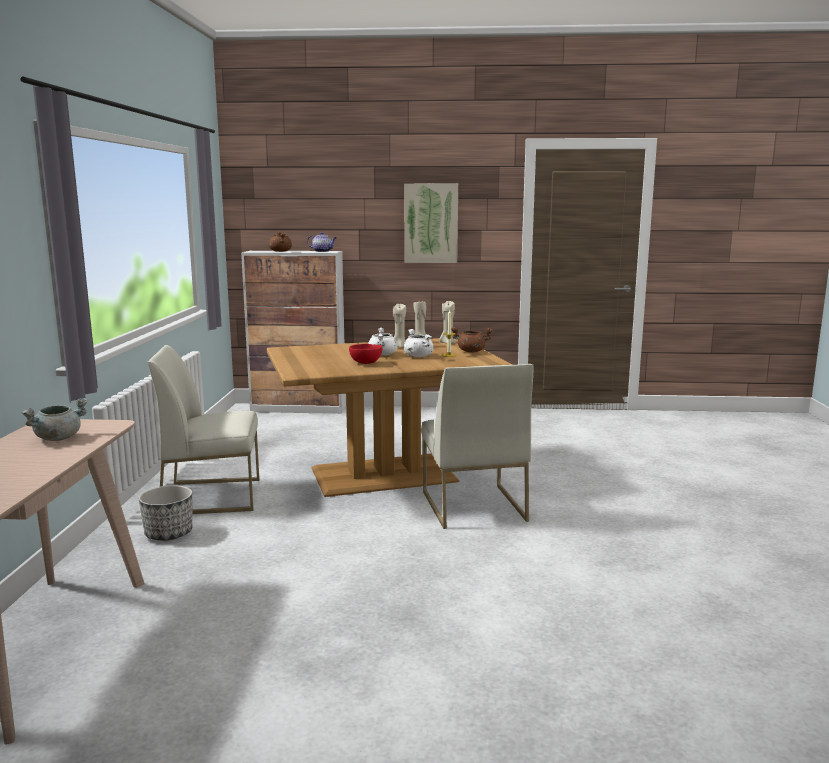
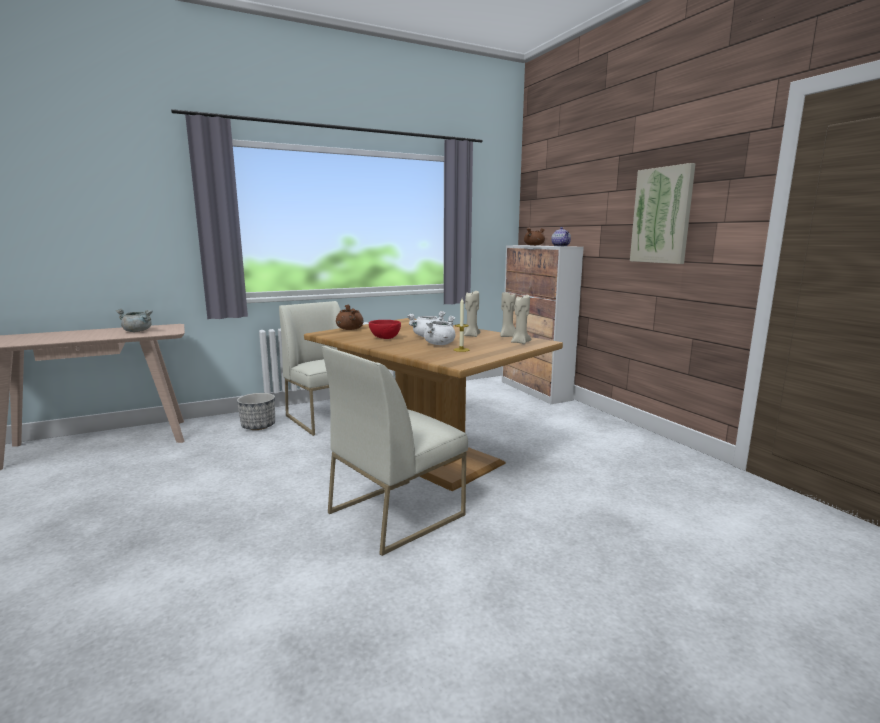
camera: 60 degrees right, 0 degrees up
(471, 351) = (493, 352): brown cooking pot -> brown cooking pot (349, 329)

